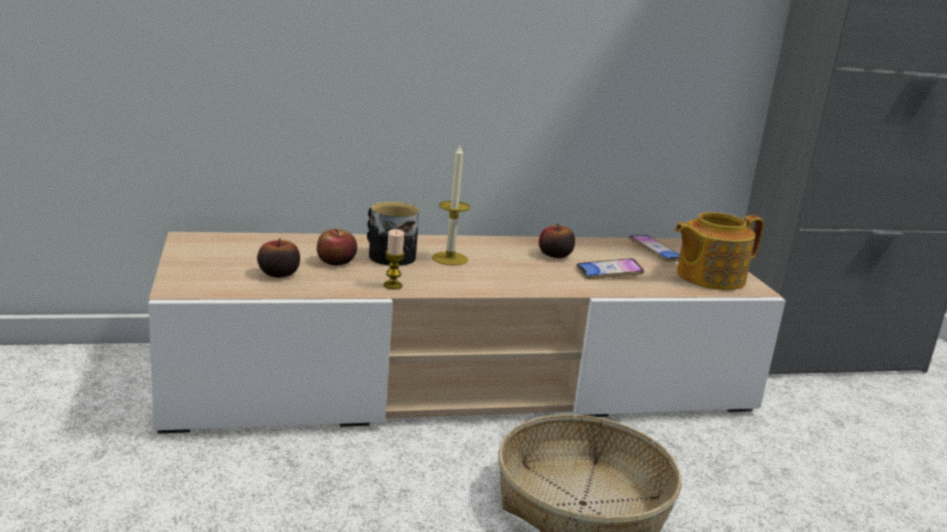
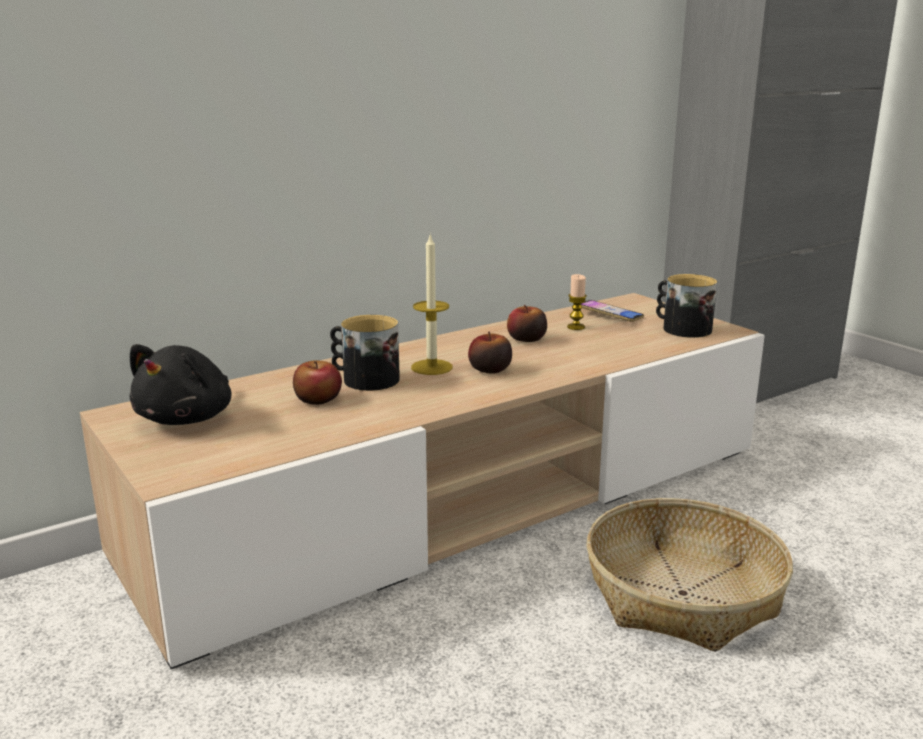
camera: 20 degrees left, 0 degrees up
(233, 252) = (188, 418): none -> black plush toy
(278, 274) = (269, 430): apple -> apple (490, 370)
(392, 285) = (407, 411): candle -> candle (576, 327)
(609, 273) = (595, 345): phone -> none
(708, 277) = (681, 328): teapot -> mug

